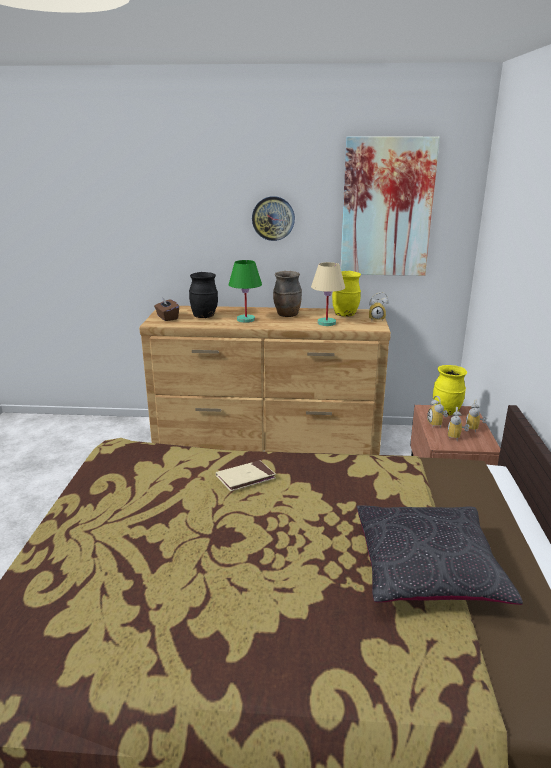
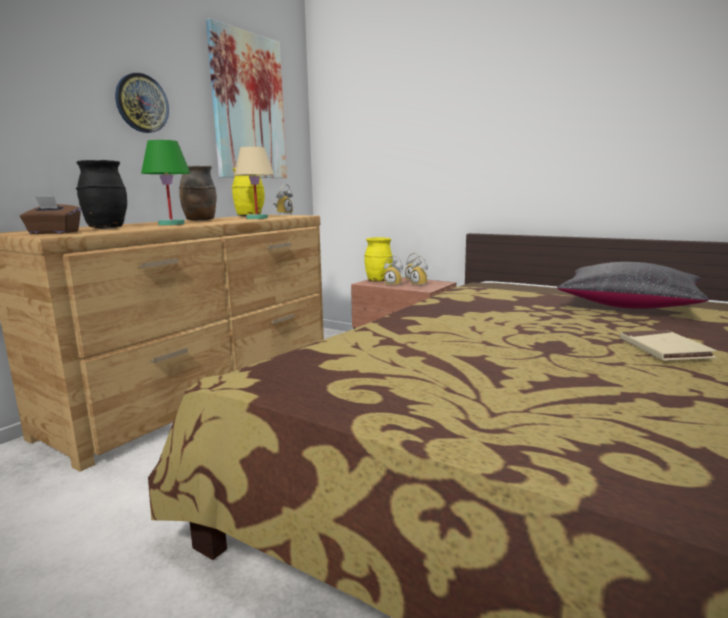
camera: 60 degrees left, 10 degrees down
(245, 478) = (435, 326): beige book -> beige book (664, 349)

